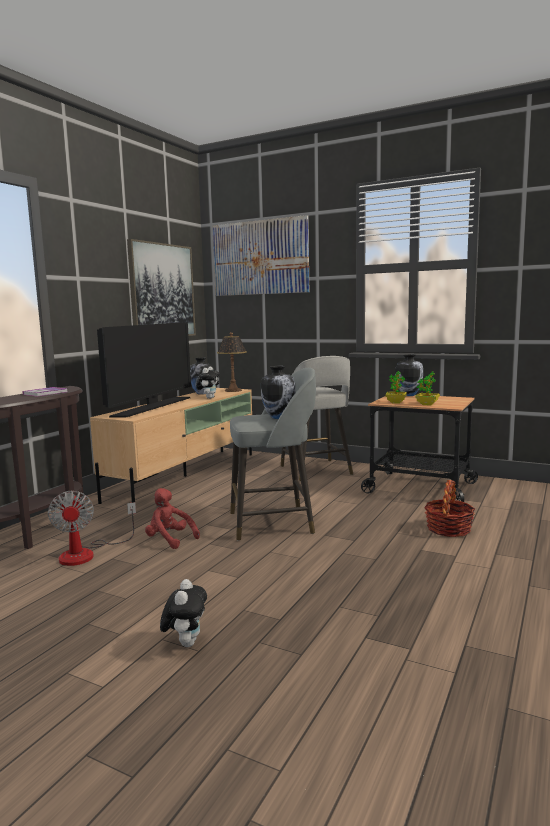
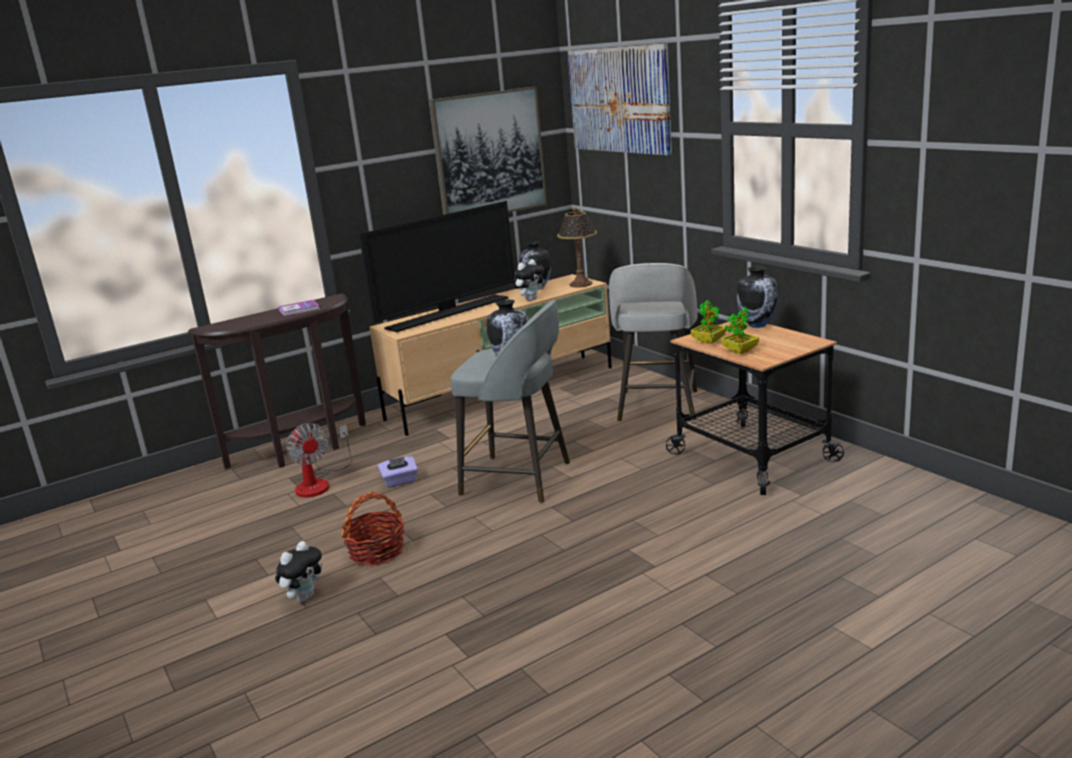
camera: 30 degrees right, 10 degrees up
(87, 553) = (319, 483): fan -> fan turned 45 degrees counterclockwise
(169, 540) = (400, 481): red plush toy -> purple tissue box
(448, 529) = (698, 528): basket -> basket (377, 552)

